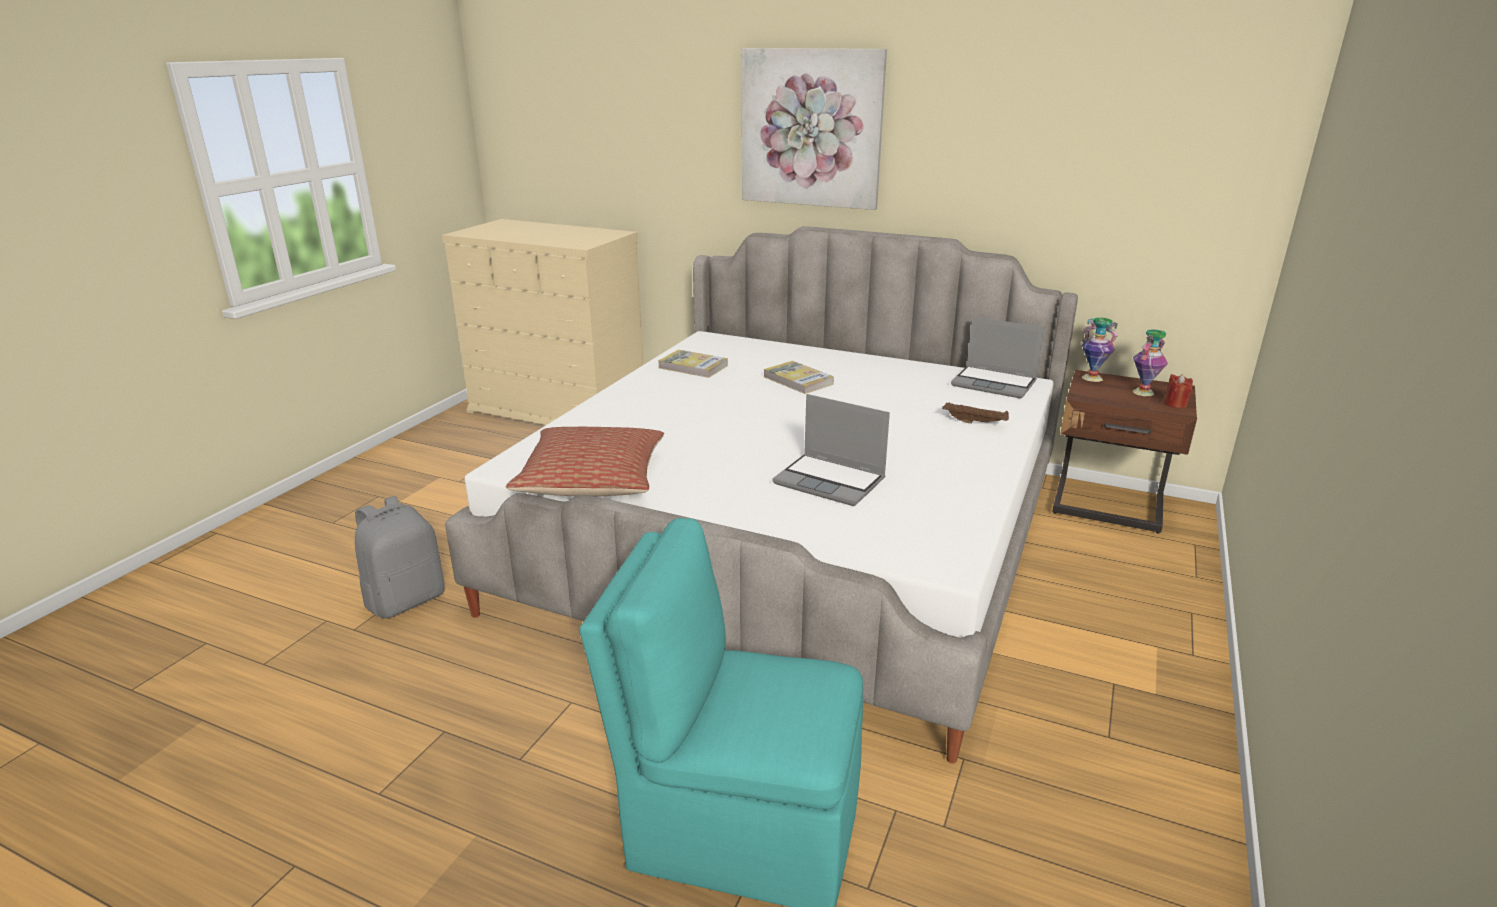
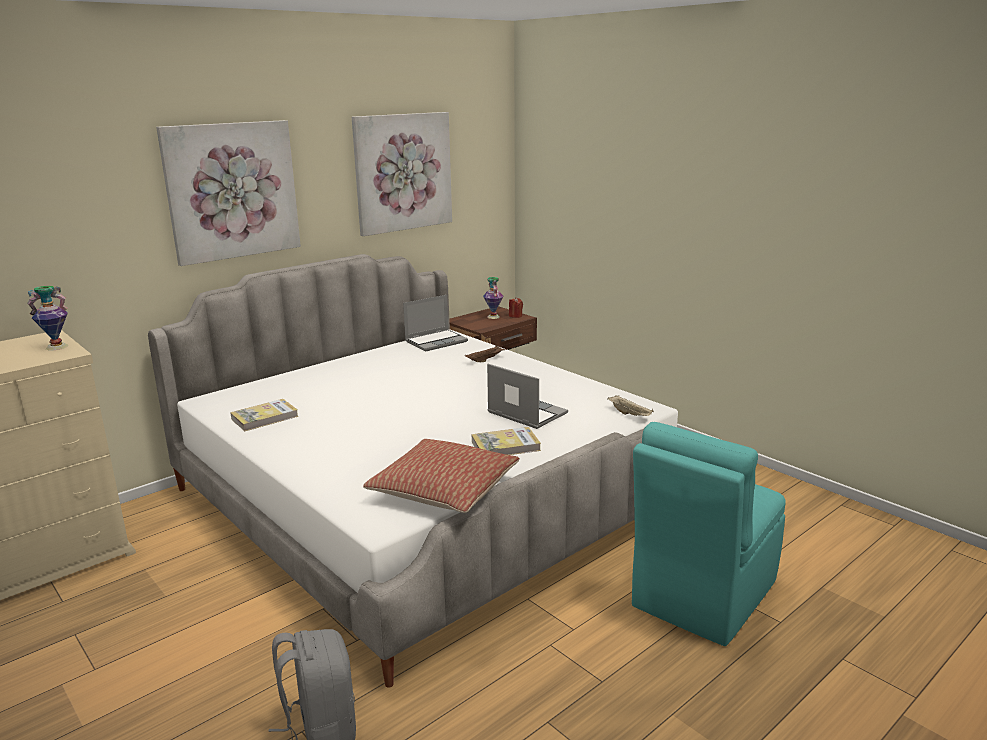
camera: 65 degrees left, 5 degrees down
(798, 380) = (351, 389): book -> book (505, 446)
(831, 481) = (525, 413): laptop -> laptop turned 105 degrees counterclockwise
(908, 555) = (630, 414): none -> beige tray
(1056, 138) = (403, 172): none -> picture
(1092, 378) = (460, 320): vase -> vase (56, 347)

